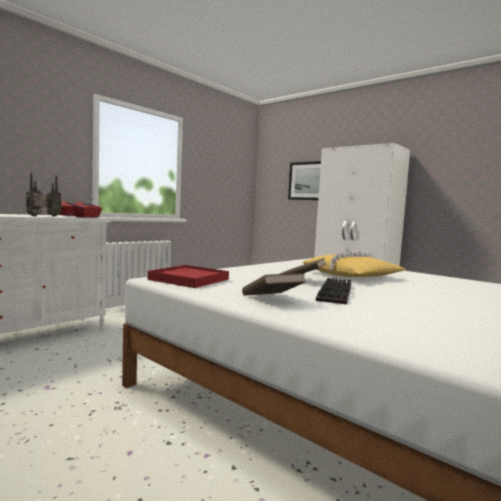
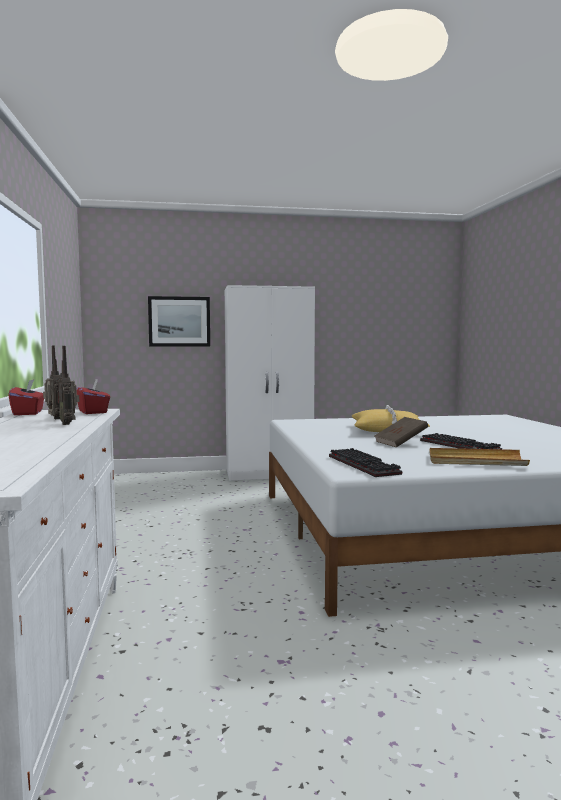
camera: 50 degrees left, 0 degrees up
(189, 279) = (365, 465): red tray -> keyboard
(271, 299) = (475, 461): brown book -> beige tray

